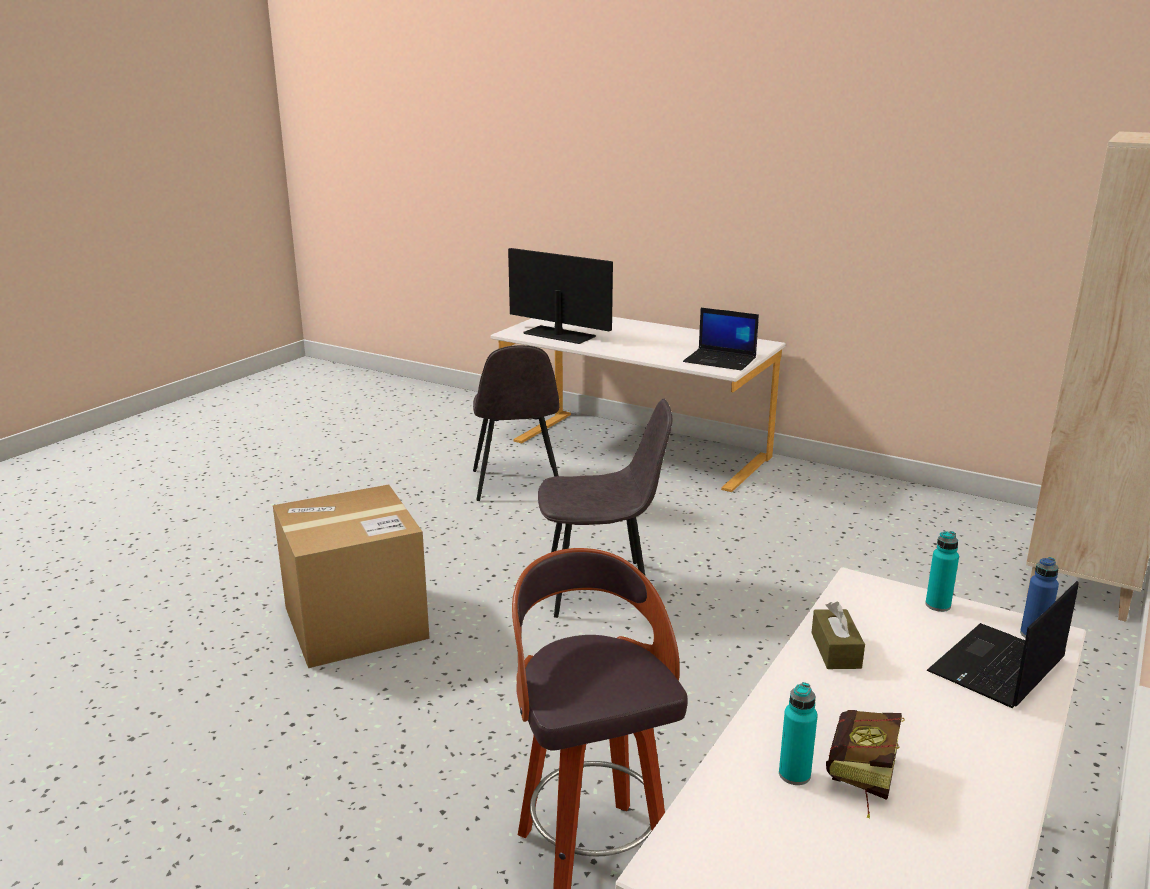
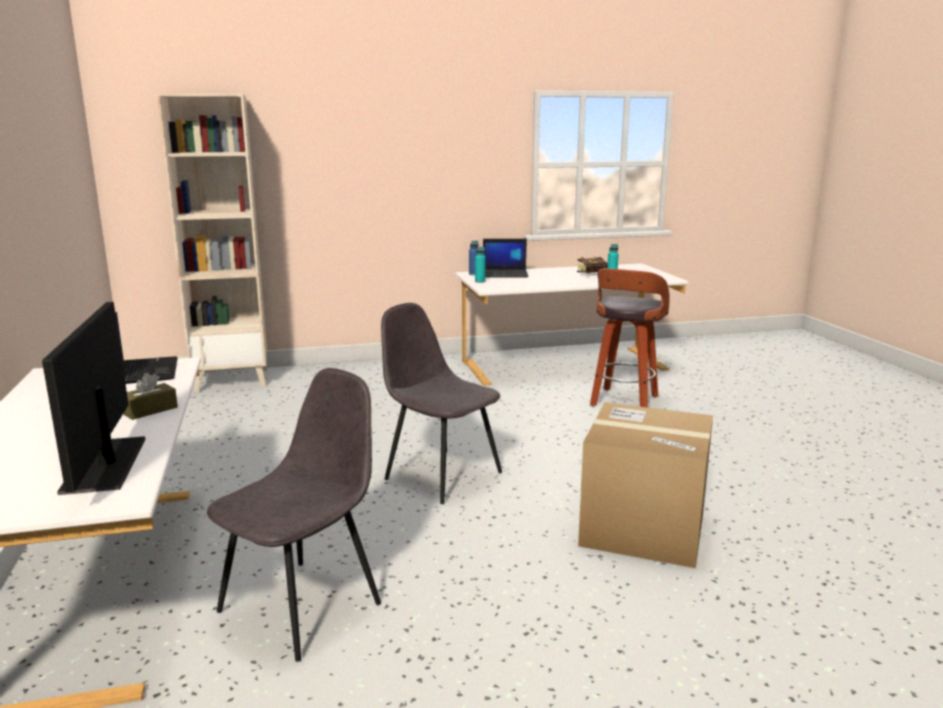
camera: 135 degrees left, 5 degrees down
(835, 650) = (542, 284): brown tissue box -> brown tissue box (149, 410)

